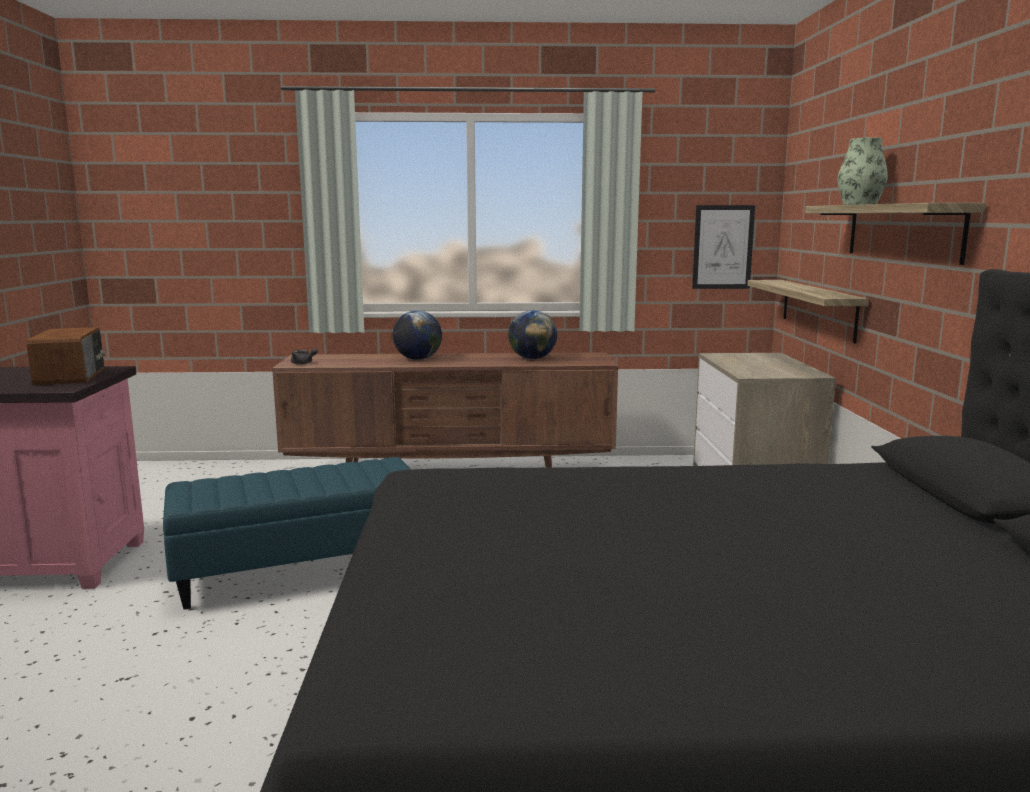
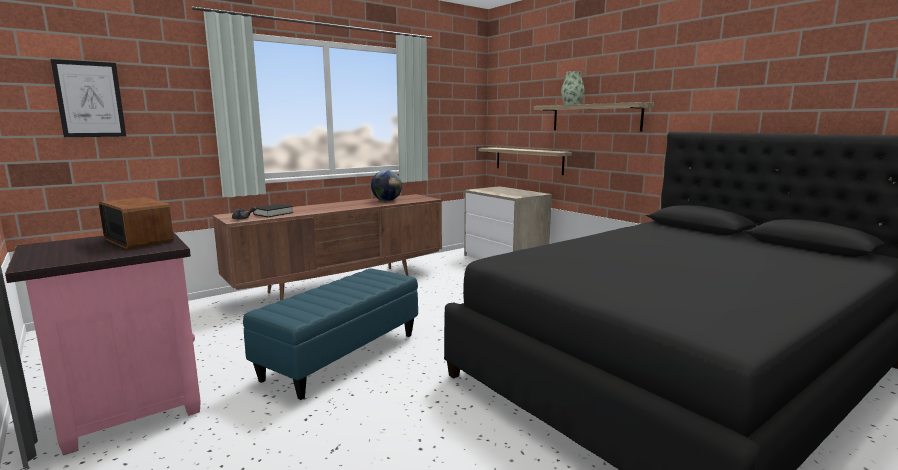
camera: 35 degrees left, 0 degrees up
(350, 361) = (273, 213): none -> black book
(417, 359) = (317, 208): globe -> none
(723, 247) = (462, 130): picture -> picture (90, 99)

